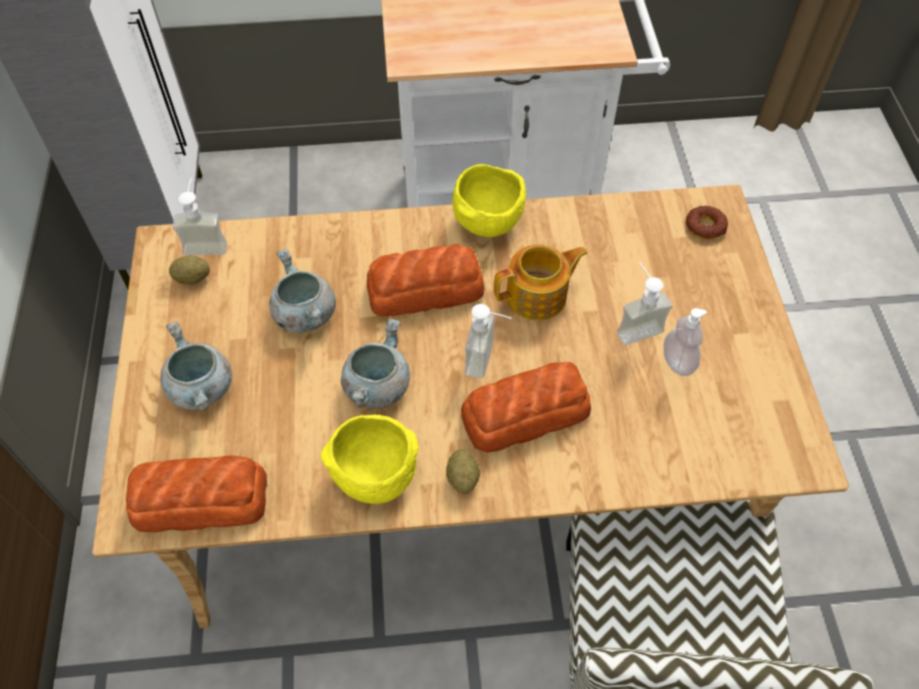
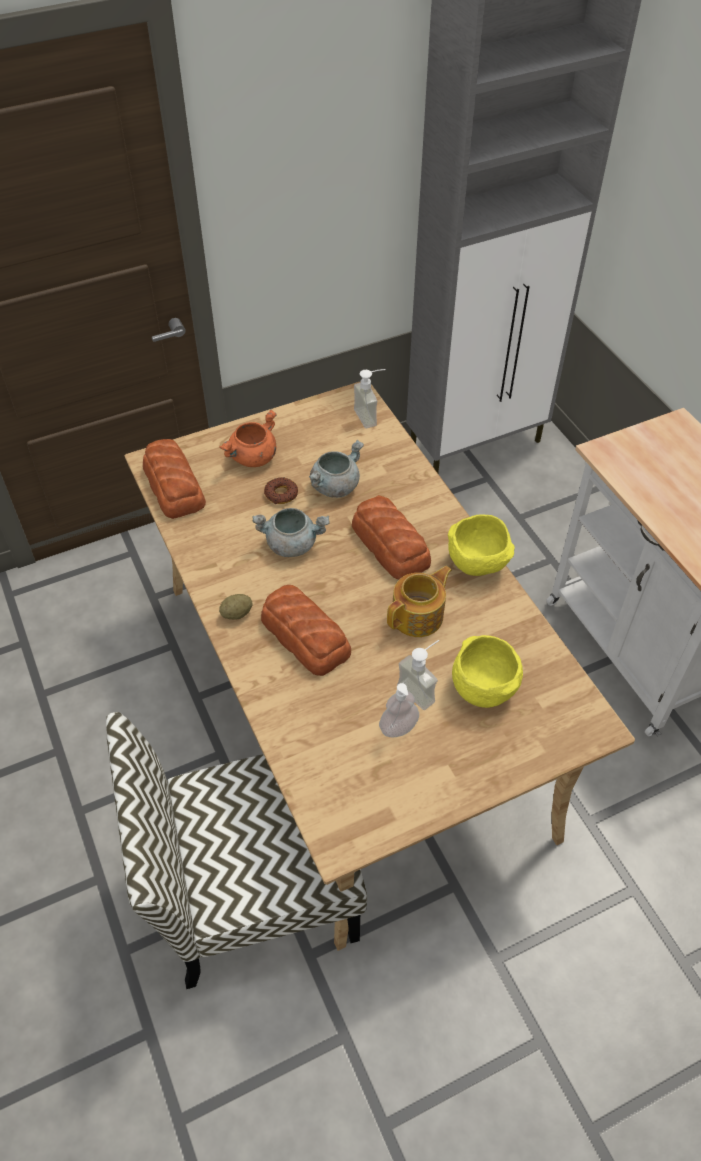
camera: 70 degrees right, 5 degrees down
(192, 278) = (337, 420): potato -> none
(203, 389) = (253, 458): grey cooking pot -> orange cooking pot
(373, 477) = (220, 565): yellow bowl -> yellow bowl (482, 688)
(488, 360) = (343, 601): soap dispenser -> none
(538, 296) = (419, 616): teapot -> teapot turned 90 degrees counterclockwise
(705, 226) = (562, 720): donut -> donut (281, 494)

